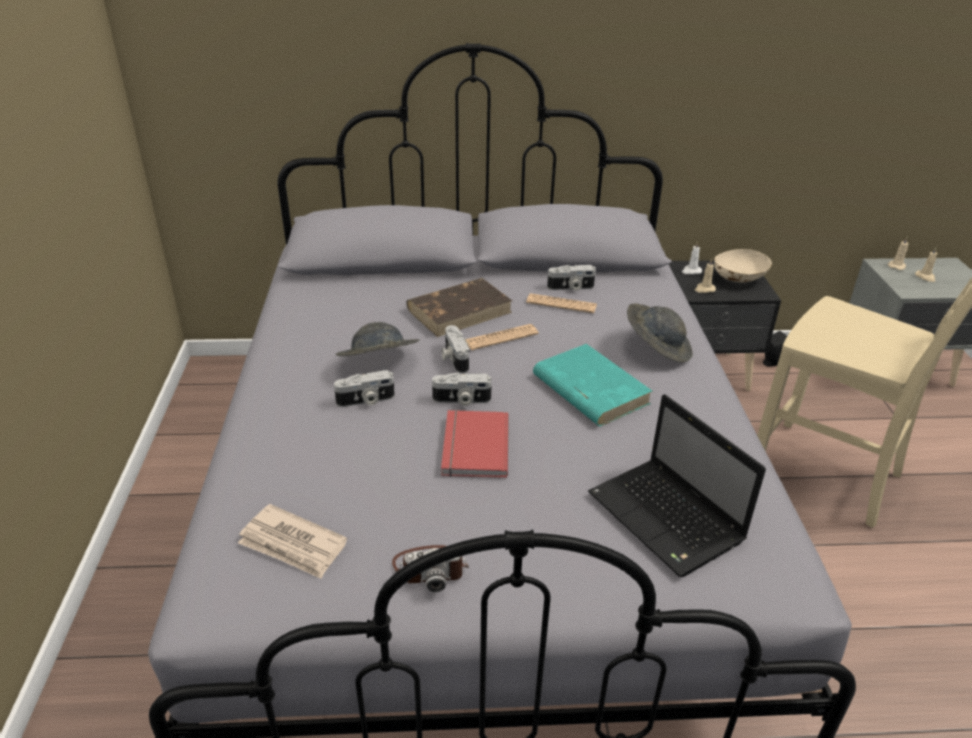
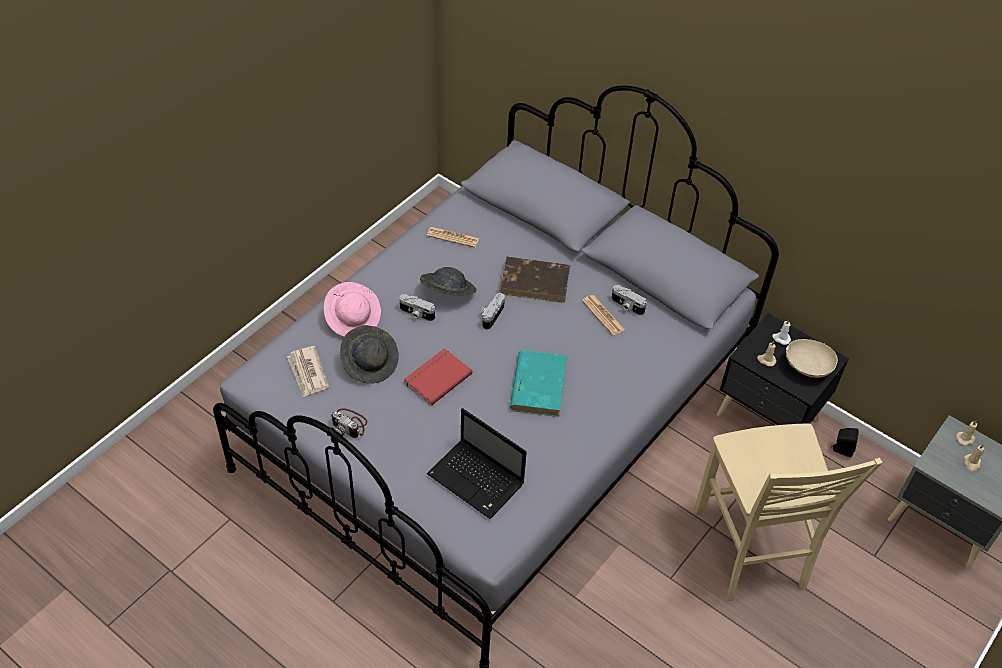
camera: 40 degrees right, 15 degrees up
(288, 448) = (353, 319): none -> pink hat
(461, 400) = (463, 346): camera -> none
(501, 338) = (534, 317): newspaper -> newspaper (453, 237)
(656, 348) = (616, 385): grey hat -> grey hat (370, 363)
(668, 519) = (477, 480): laptop -> laptop turned 60 degrees counterclockwise

